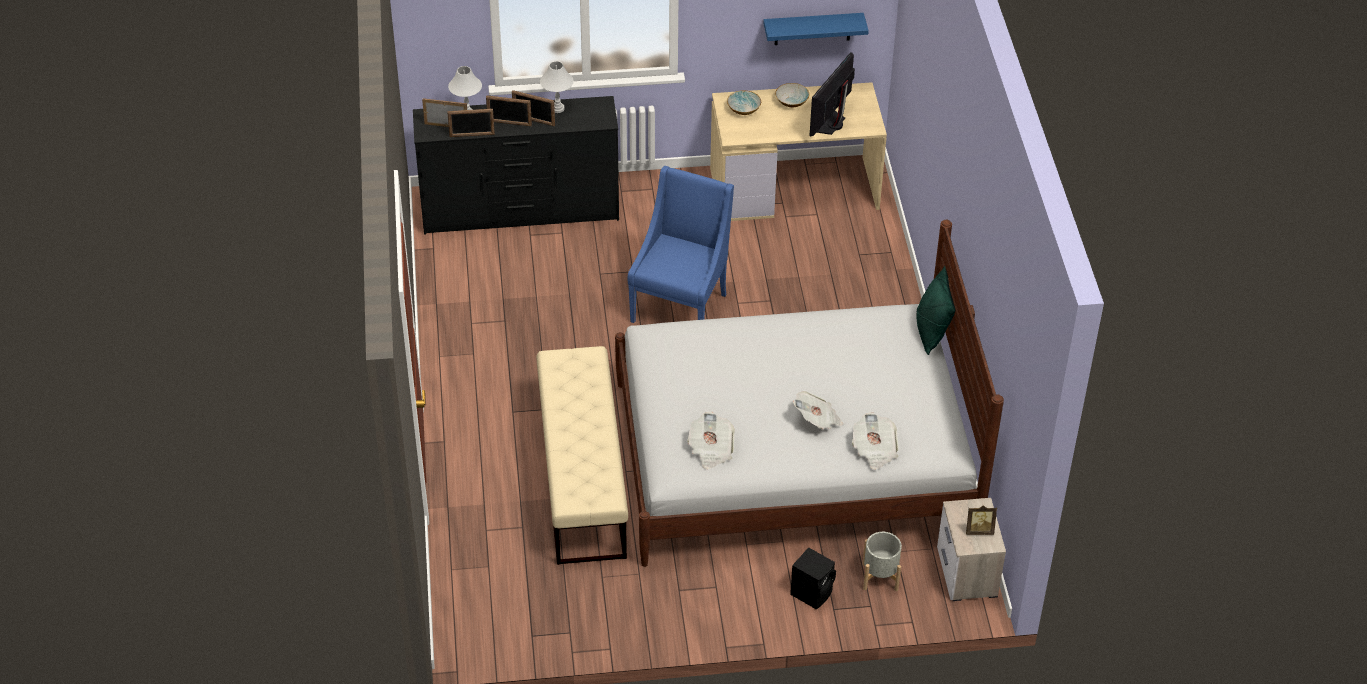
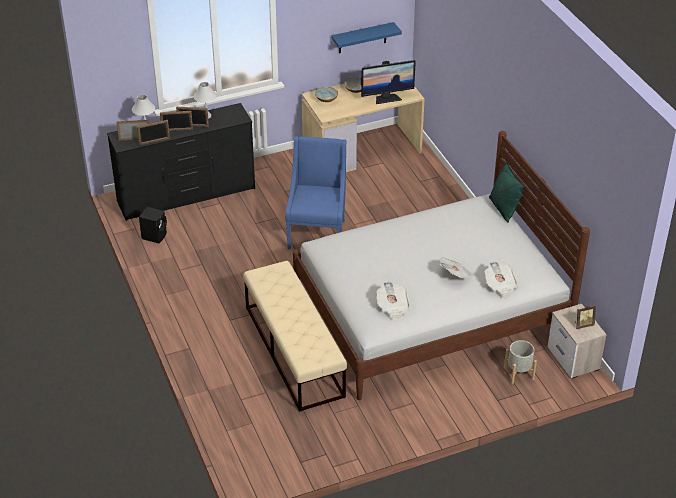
camera: 15 degrees left, 5 degrees down
(812, 592) = (479, 392): black speaker -> black speaker (155, 235)
(831, 124) = (386, 98): monitor -> monitor turned 120 degrees counterclockwise

